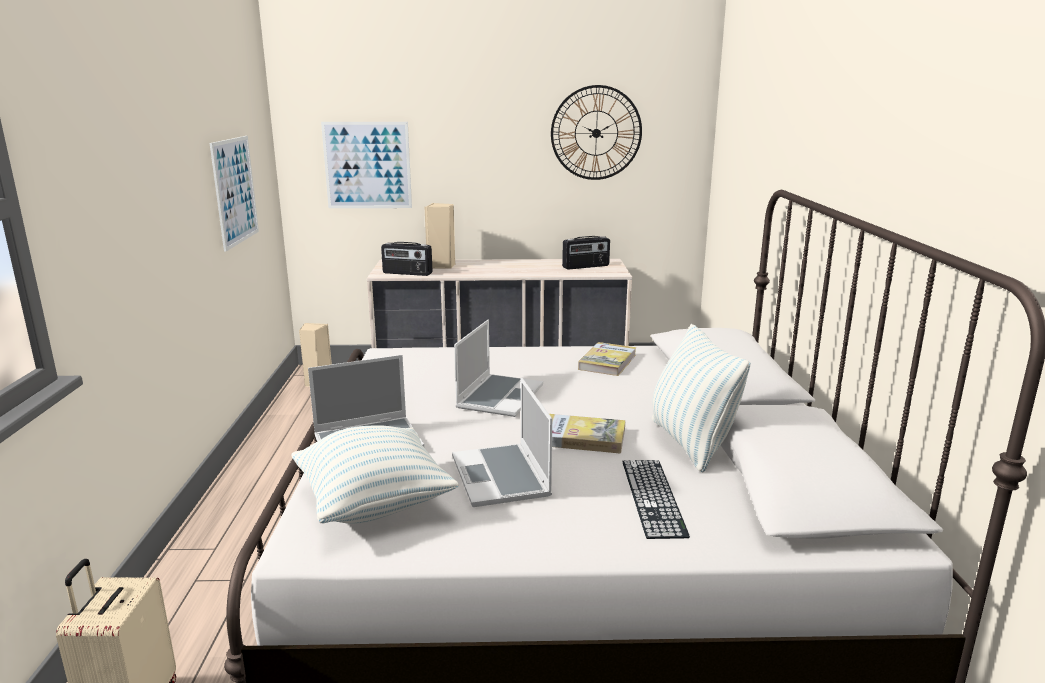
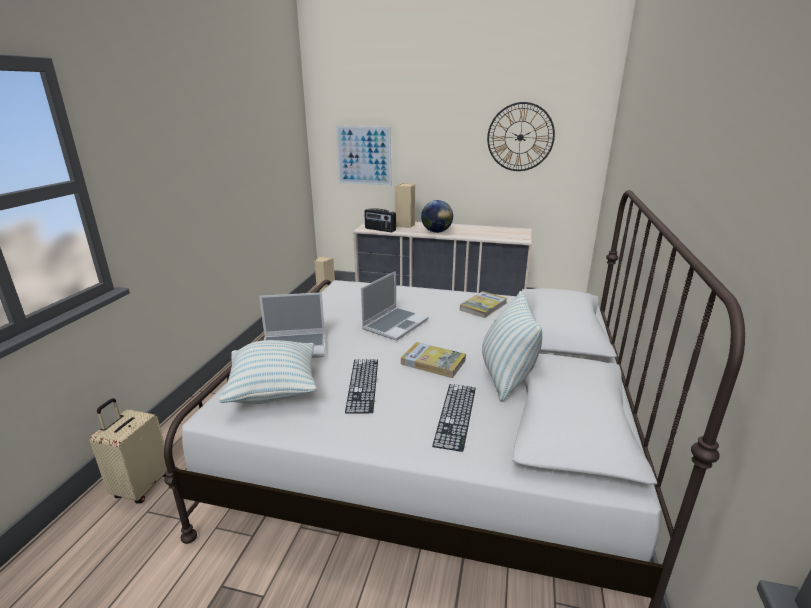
camera: 15 degrees right, 5 degrees up
(235, 191) = (270, 171): picture -> none
(492, 271) = (436, 232): none -> globe
(502, 477) = (363, 384): laptop -> keyboard
(586, 266) = (502, 233): radio -> none

